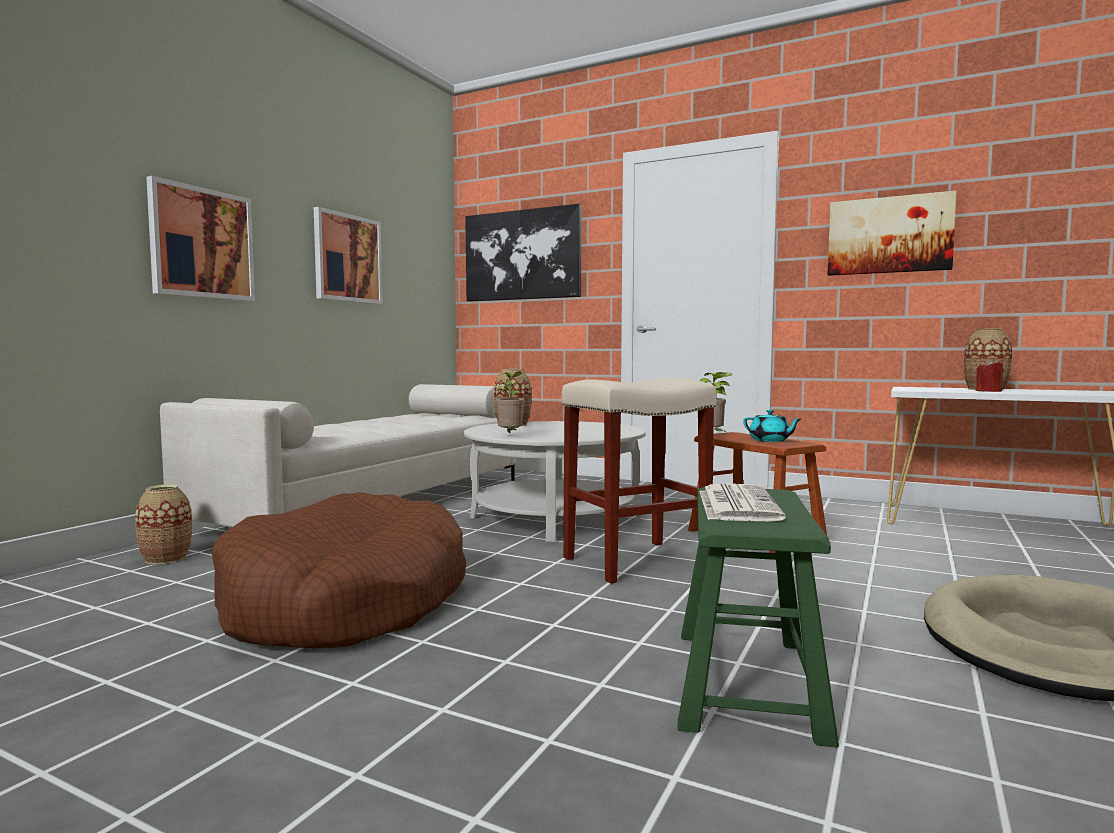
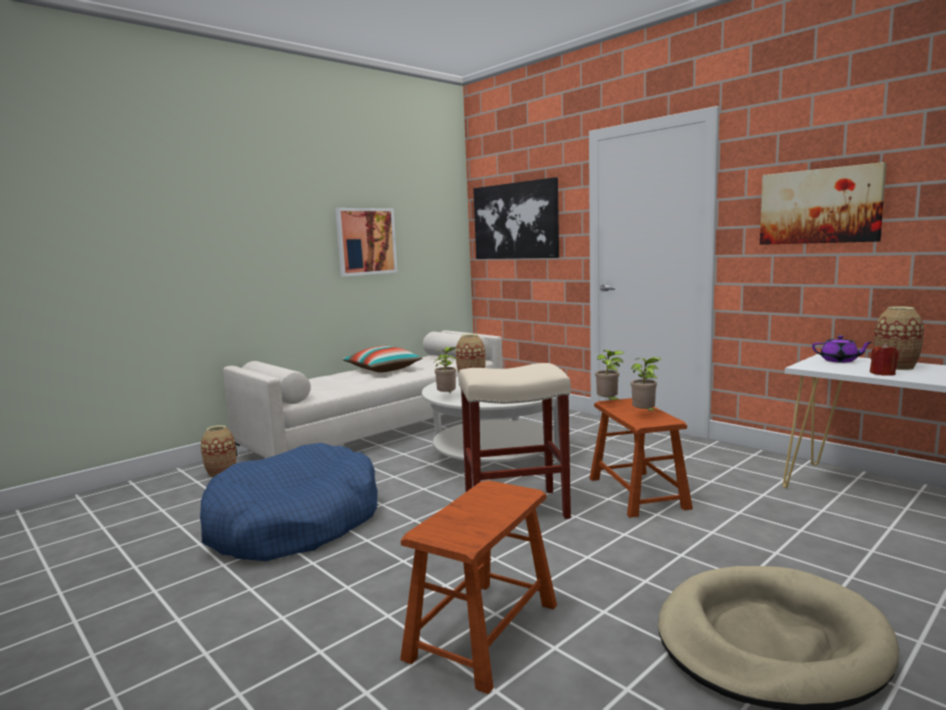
camera: 20 degrees right, 5 degrees up
(202, 243) = (248, 252): picture -> none
(346, 602) = (294, 523): brown dog bed -> blue dog bed
(376, 422) = (383, 369): none -> pillow
(736, 504) = (473, 506): newspaper -> none
(746, 682) = (483, 631): green stool -> brown stool
(770, 440) = (645, 414): turquoise teapot -> potted plant
(927, 388) = (840, 361): none -> purple teapot

